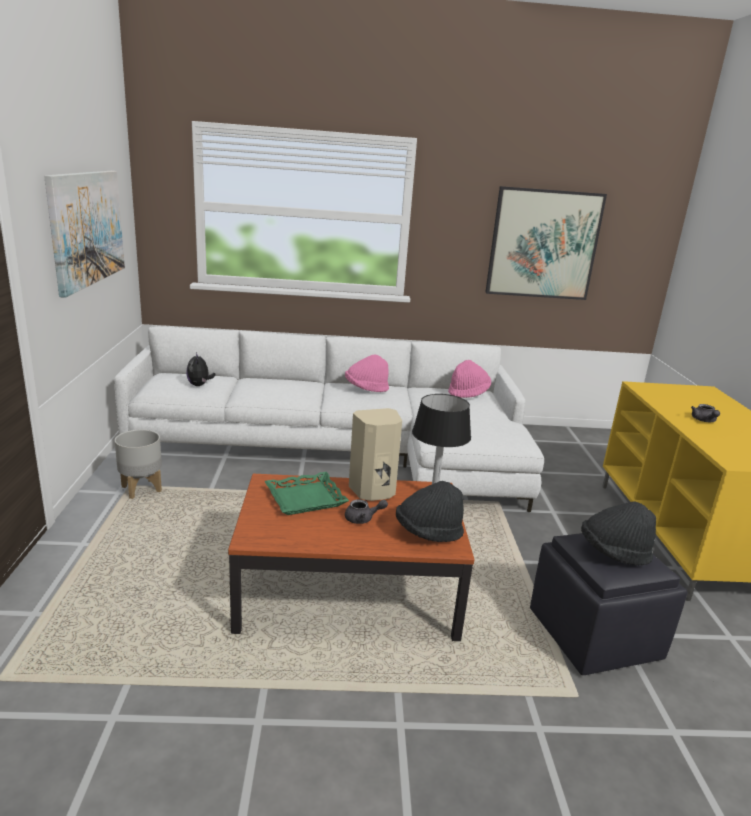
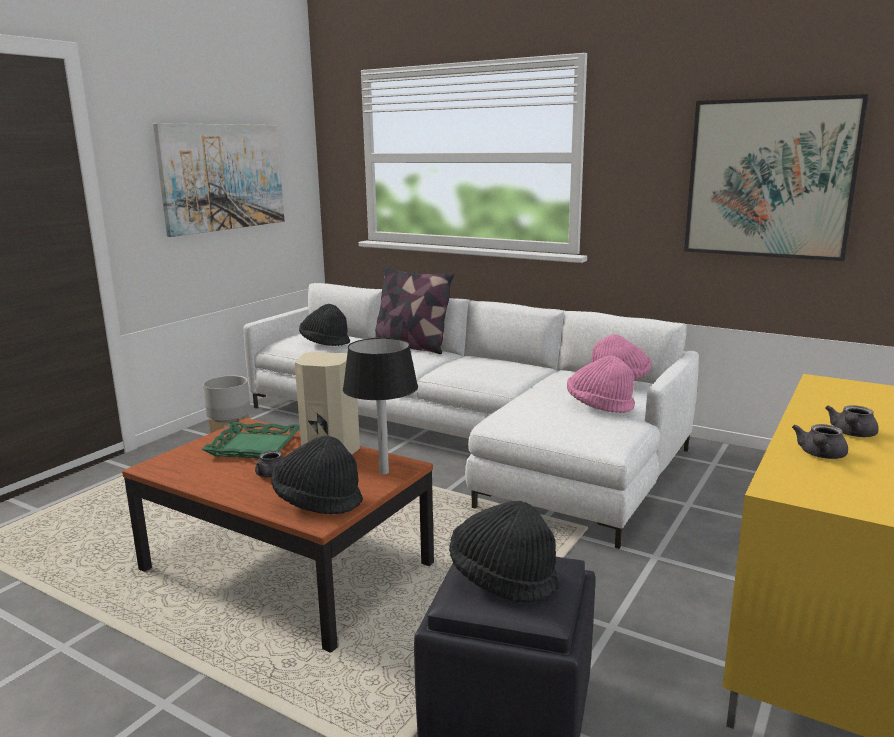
camera: 35 degrees right, 5 degrees down
(199, 385) = (325, 342): plush toy -> black hat
(279, 380) = (411, 347): none -> pillow
(366, 389) = (490, 363): pink hat -> pink hat (599, 406)
(714, 437) = (820, 455): none -> grey teapot

